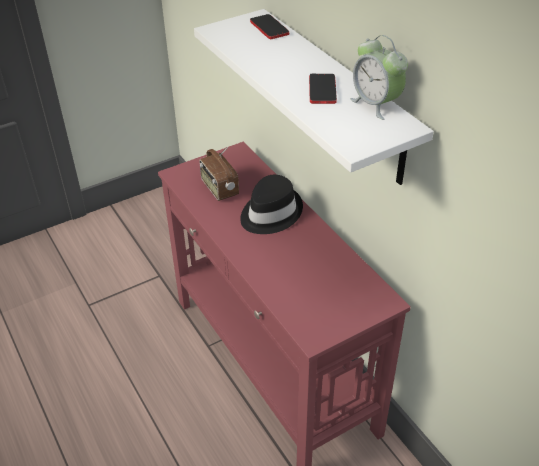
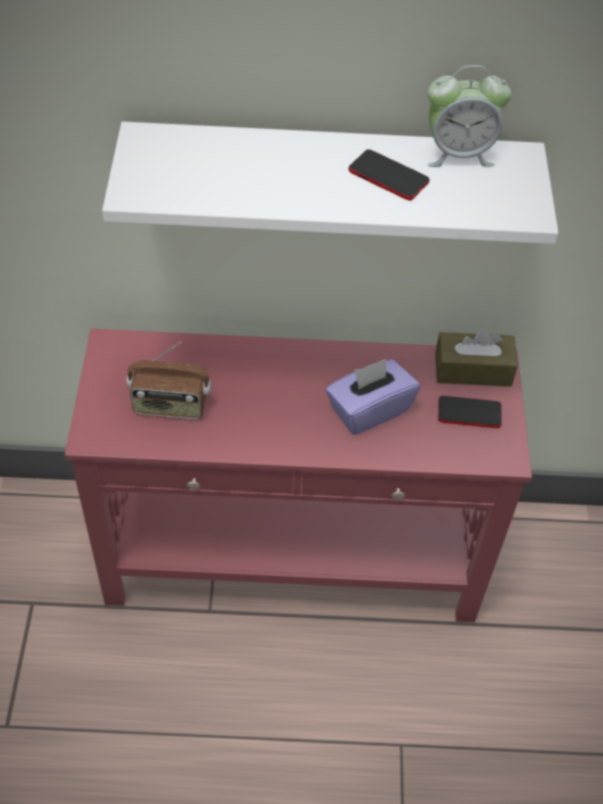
camera: 60 degrees left, 10 degrees up
(269, 28) = (185, 143): phone -> phone (469, 413)
(270, 213) = (267, 381): black hat -> none
(289, 261) = (369, 409): none -> purple tissue box
(369, 292) = (472, 369): none -> brown tissue box

